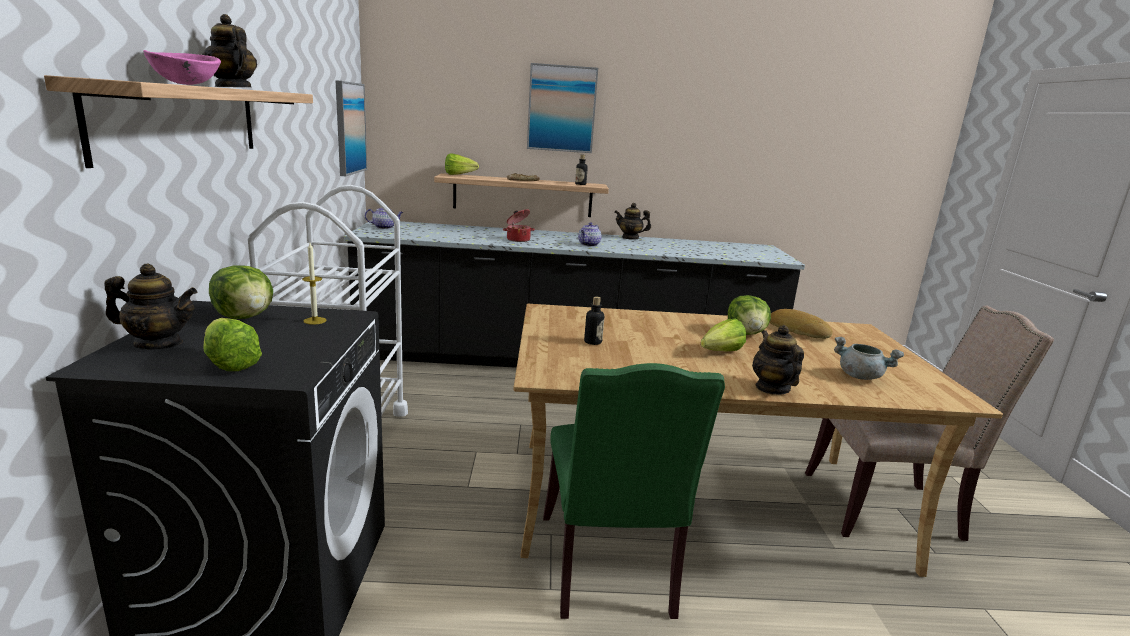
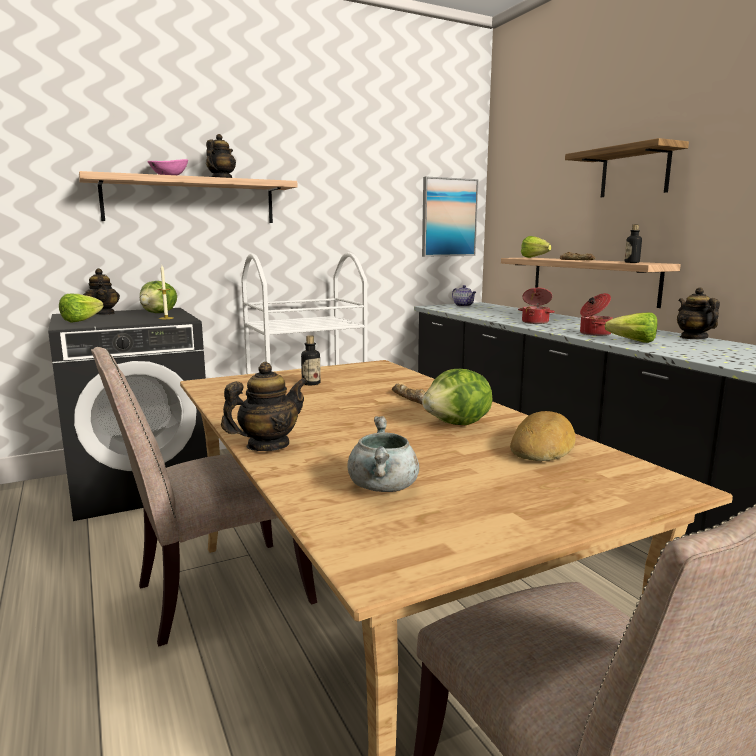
camera: 65 degrees right, 5 degrees down
(561, 109) = (634, 172): picture -> shelf
(589, 245) = (594, 334): teapot -> cooking pot
(610, 569) = (215, 594): green chair -> beige chair
(673, 328) = (411, 398): none -> bread
(717, 353) = (354, 419): lettuce -> lettuce (629, 341)

